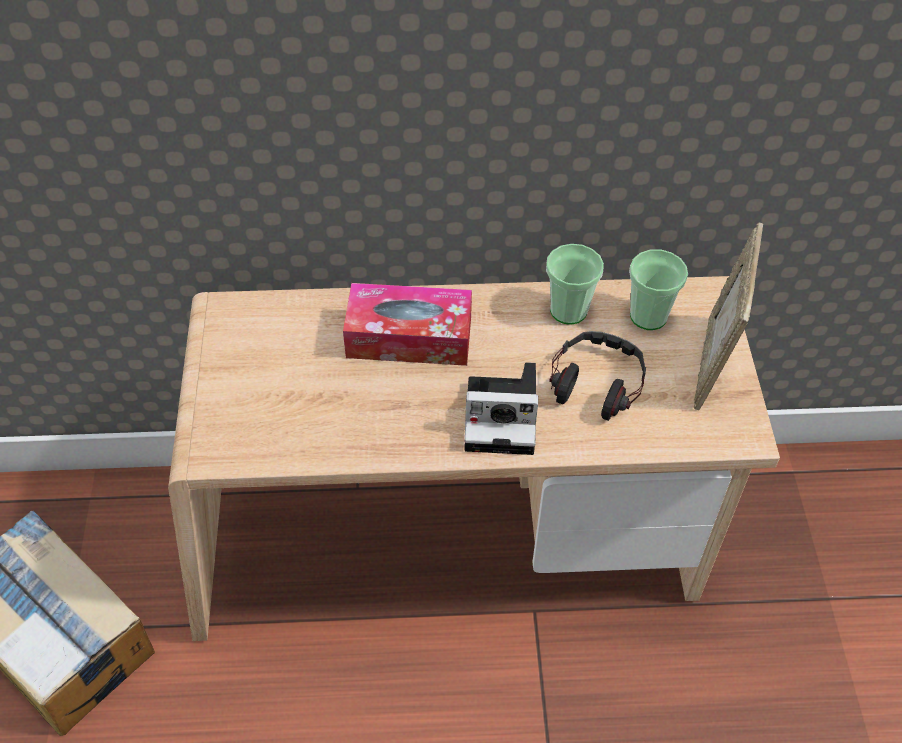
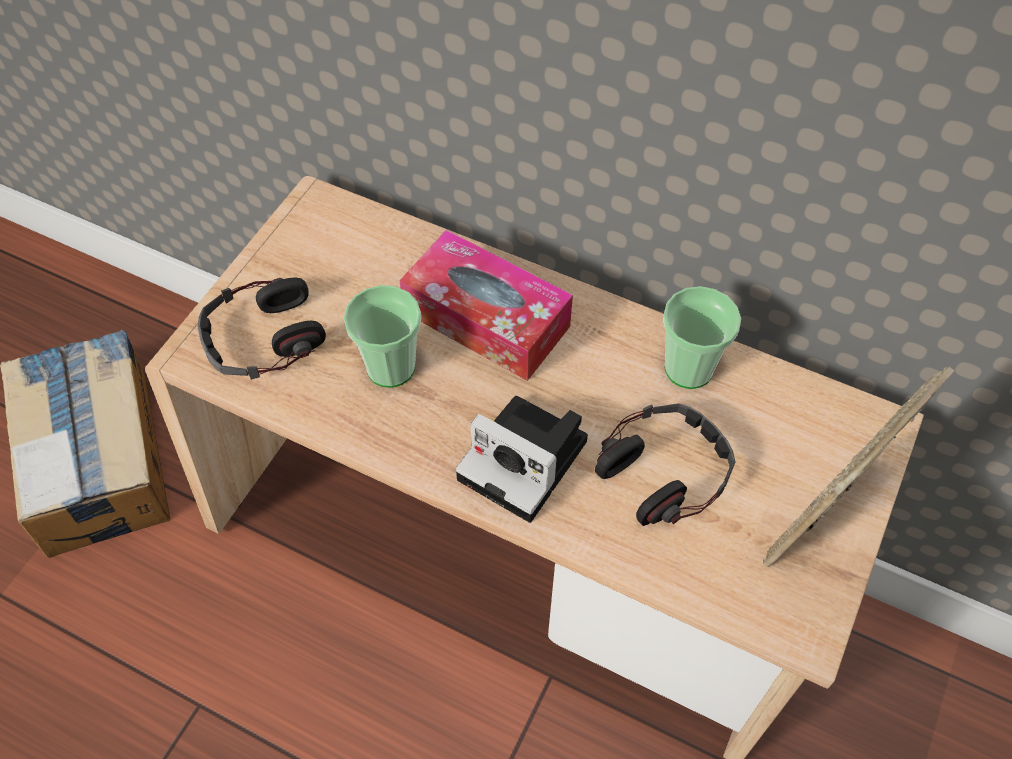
camera: 30 degrees right, 5 degrees up
(252, 421) = (263, 338): none -> headphones
(648, 316) = (782, 419): cup -> cup (390, 367)

